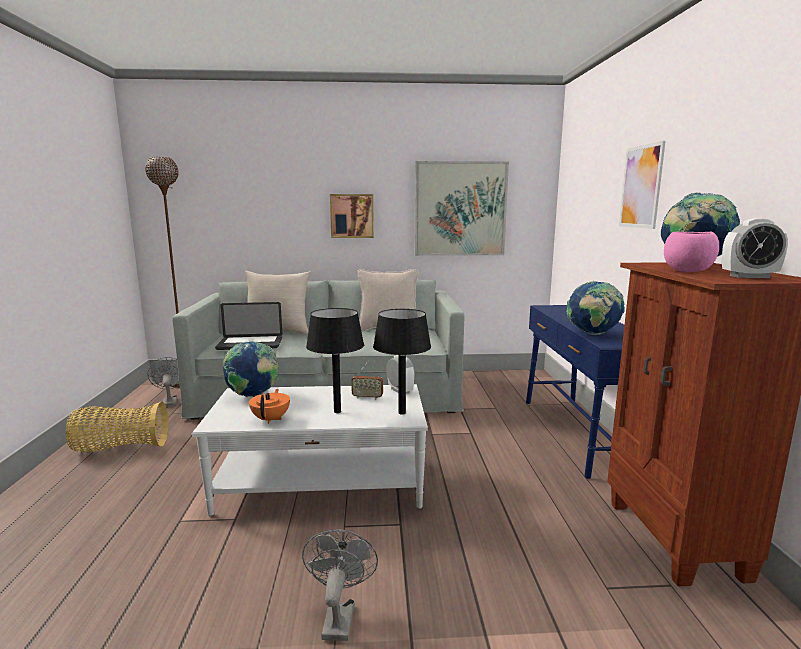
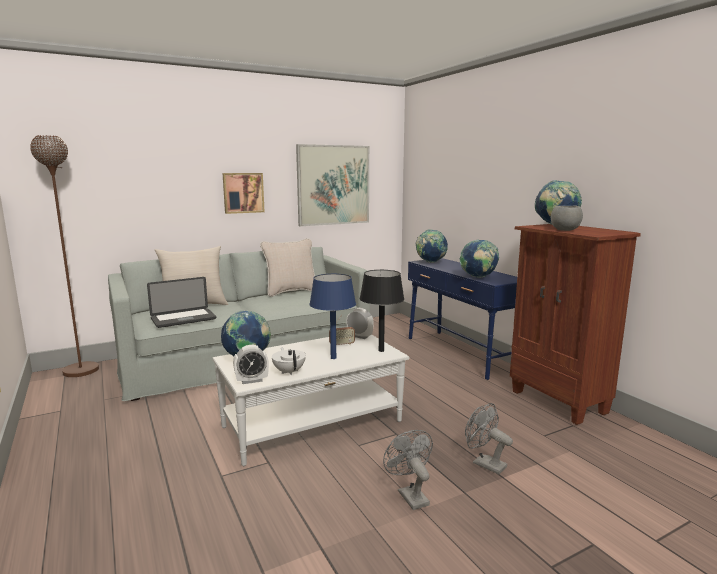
camera: 25 degrees left, 0 degrees up
(120, 447) = (84, 438): basket -> none
(170, 401) = (87, 390): grey fan -> grey fan (484, 463)
(271, 419) = (289, 372): orange teapot -> white teapot
(337, 411) = (333, 358): black table lamp -> blue table lamp
(556, 309) = (430, 262): none -> globe
(641, 187) = (492, 171): picture -> none
(687, 271) = (564, 230): pink bowl -> grey bowl
(749, 276) = (601, 231): alarm clock -> alarm clock (252, 380)

